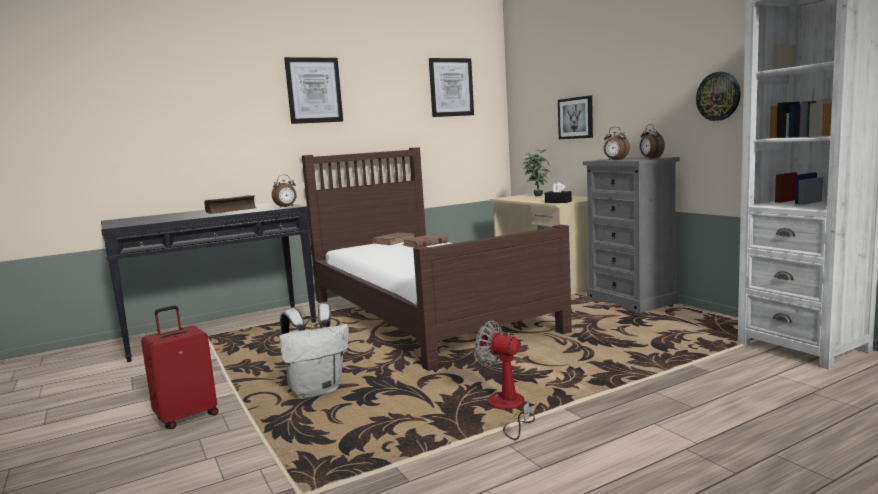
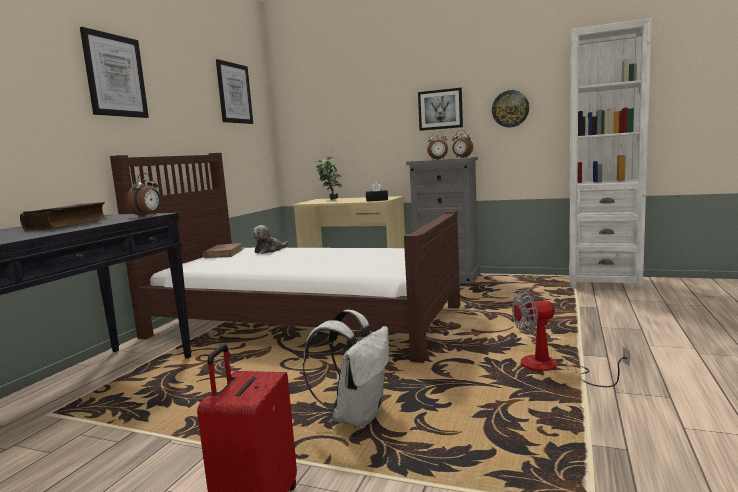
camera: 40 degrees left, 0 degrees up
(425, 244) = (269, 250): brown book -> plush toy
(576, 118) = (364, 128): picture -> picture (440, 109)

